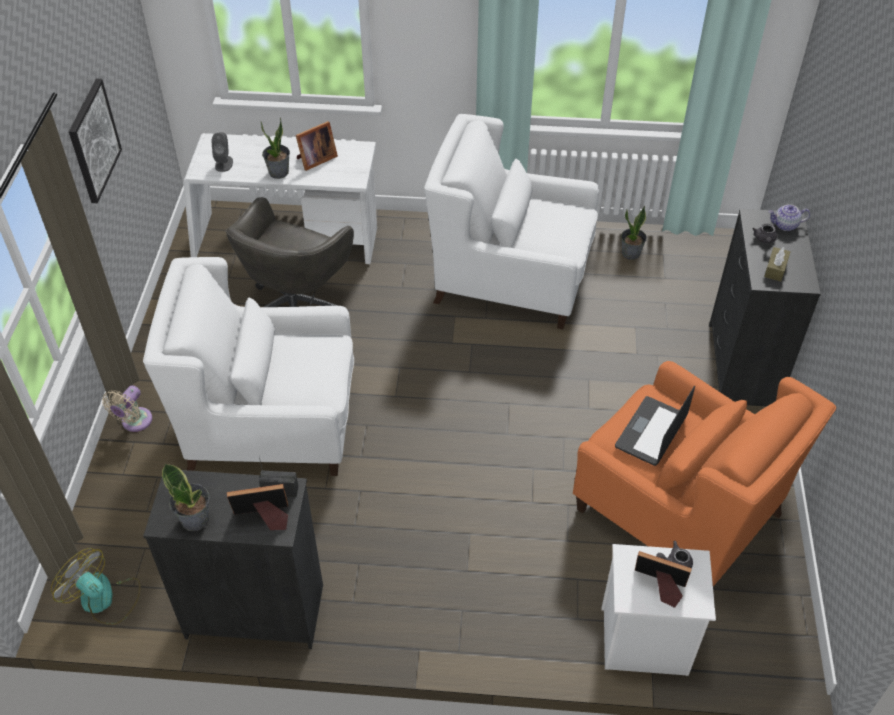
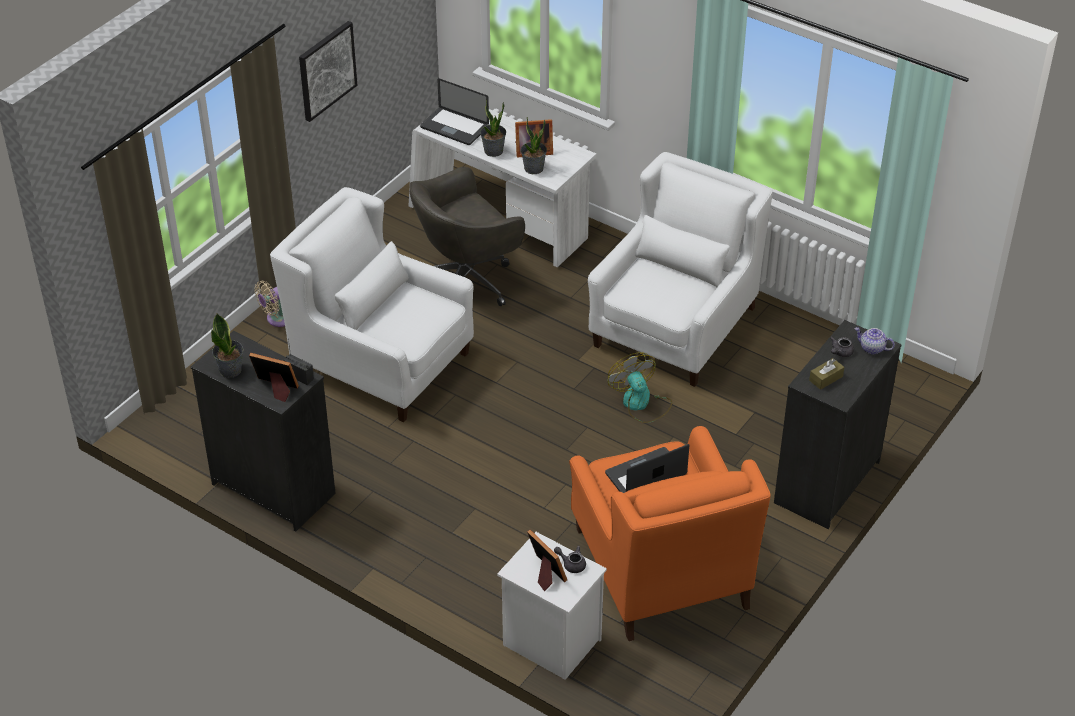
camera: 30 degrees right, 5 degrees down
(104, 600) = (174, 434): fan -> fan (641, 404)
(224, 163) = (454, 127): grey speaker -> laptop
(511, 278) = (675, 327): white armchair -> white armchair turned 75 degrees clockwise
(631, 253) = (807, 349): potted plant -> potted plant (533, 168)

